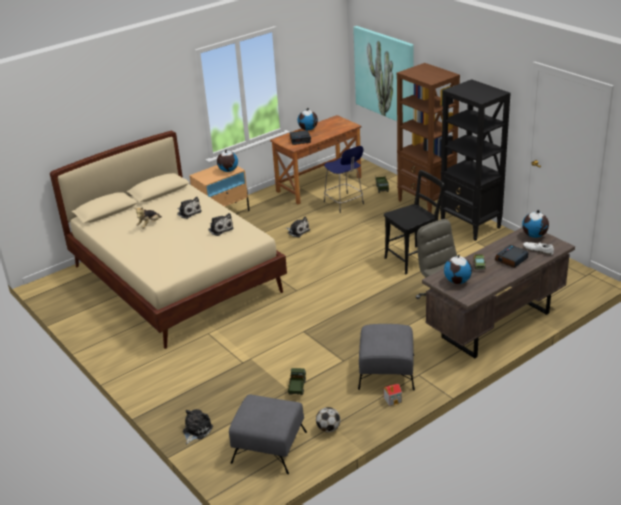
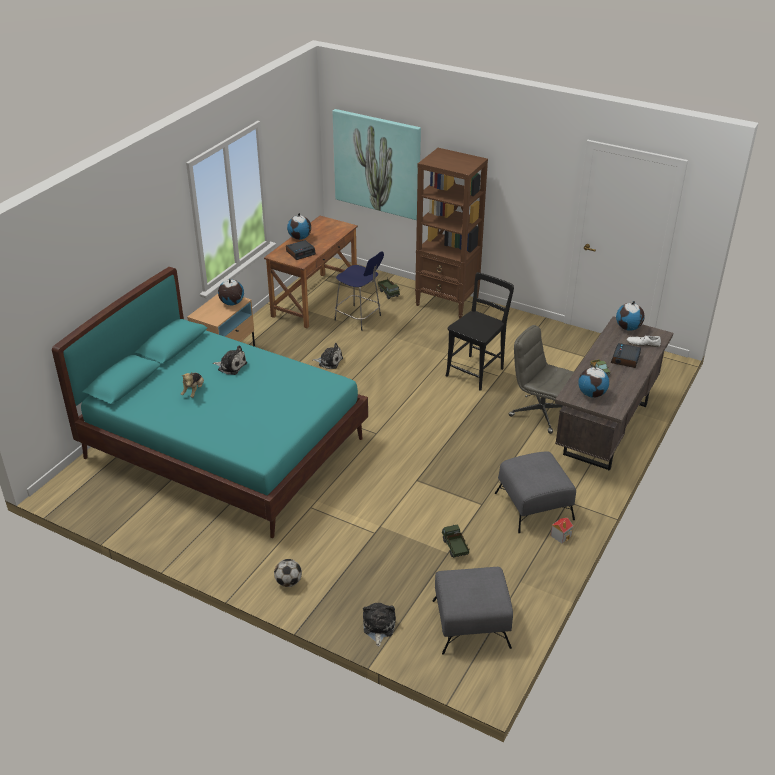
camera: 25 degrees left, 5 degrees up
(176, 278) = (225, 447): beige bed -> turquoise bed
(220, 229) = (285, 380): plush toy -> none
(328, 429) = (518, 585): football -> football (288, 582)
(470, 226) = (510, 322): black bookcase -> none

